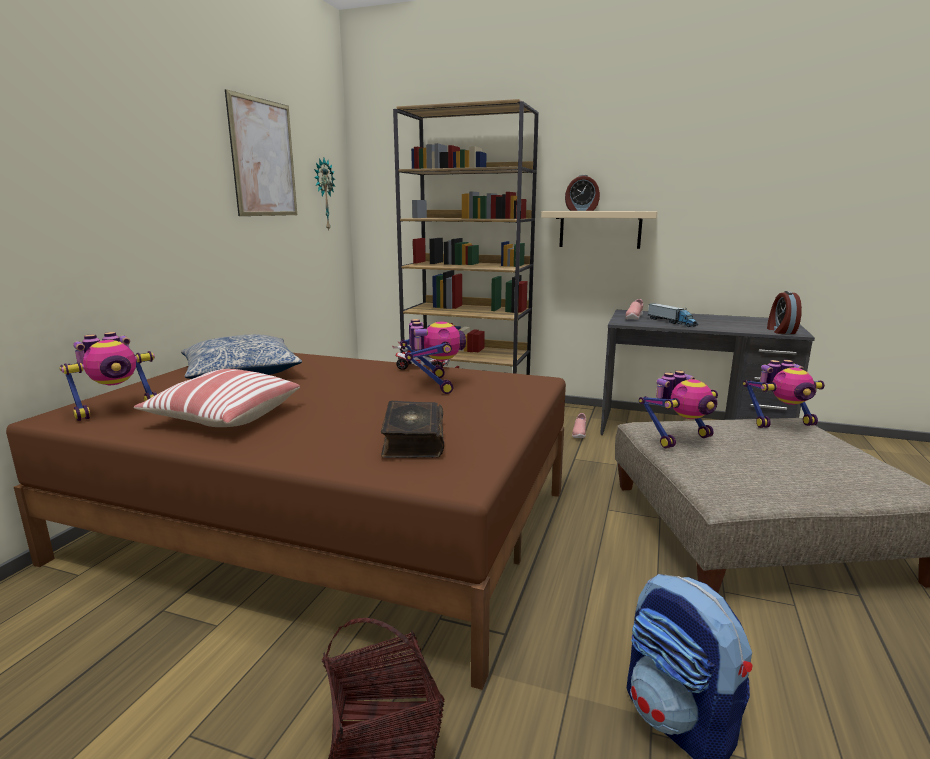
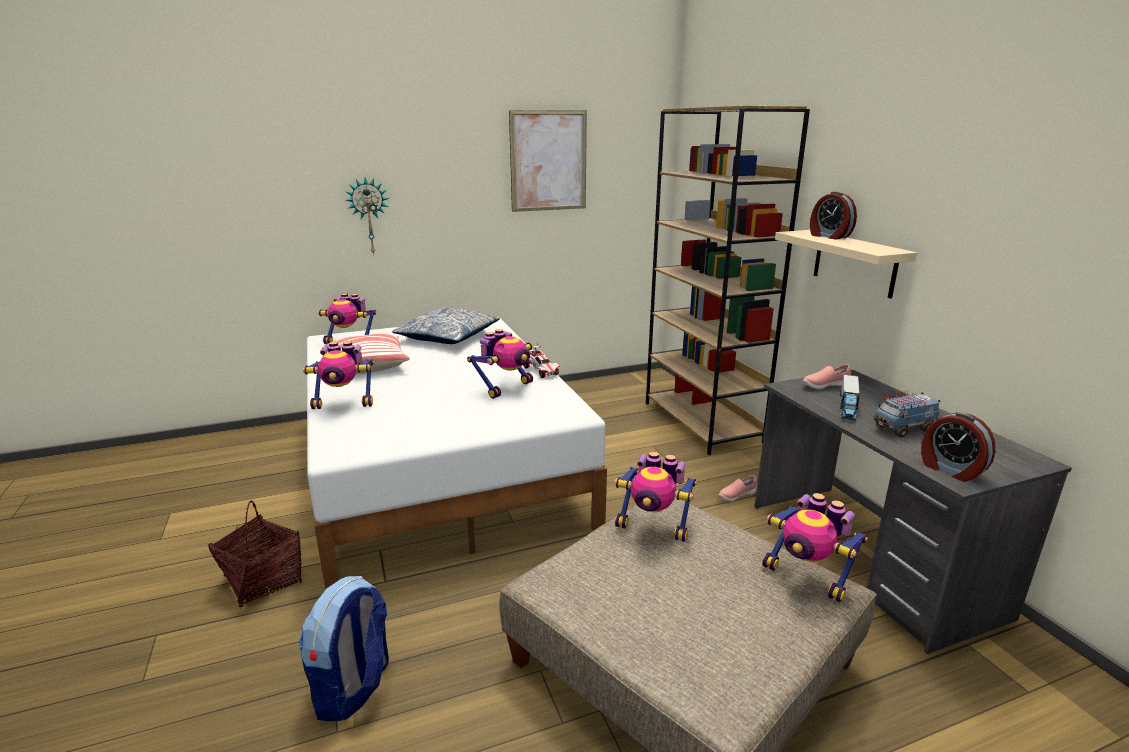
camera: 50 degrees right, 5 degrees up
(317, 450) = (344, 403): none -> toy robot
(323, 194) = (628, 187): wall clock -> wall clock (369, 216)
(328, 523) = (440, 465): brown bed -> white bed
(412, 440) = (387, 420): book -> none
(718, 323) = (902, 429): none -> toy truck
(780, 331) = (950, 469): alarm clock -> alarm clock turned 90 degrees counterclockwise

